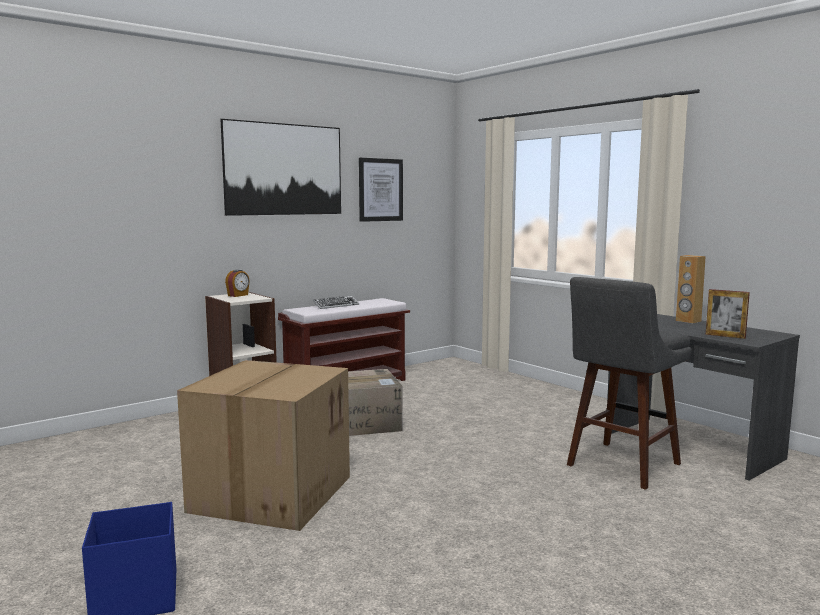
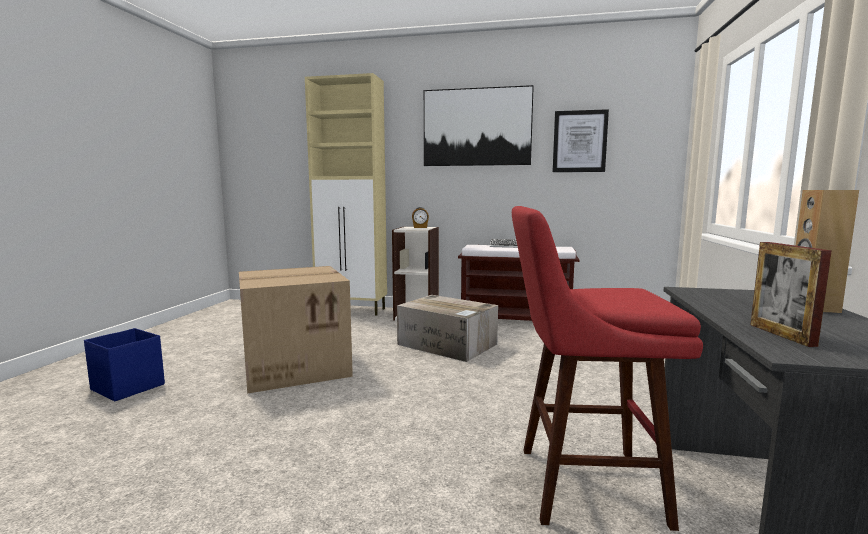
camera: 50 degrees right, 0 degrees up
(149, 426) = (352, 310): none -> beige cabinet
(620, 466) = (581, 484): grey stool -> red stool

